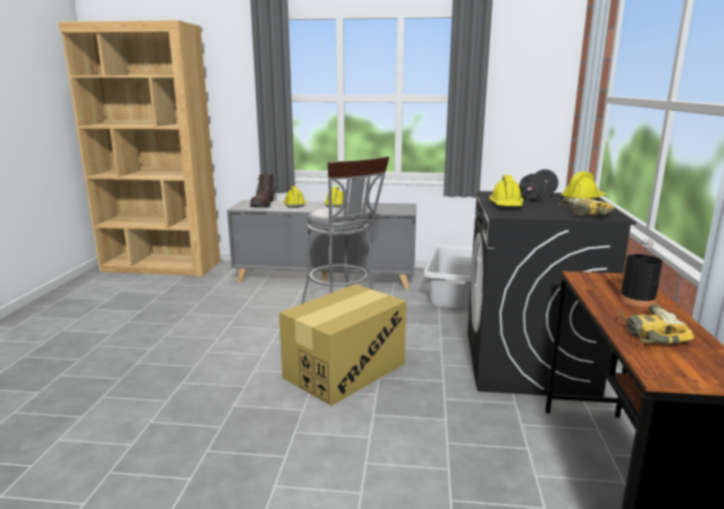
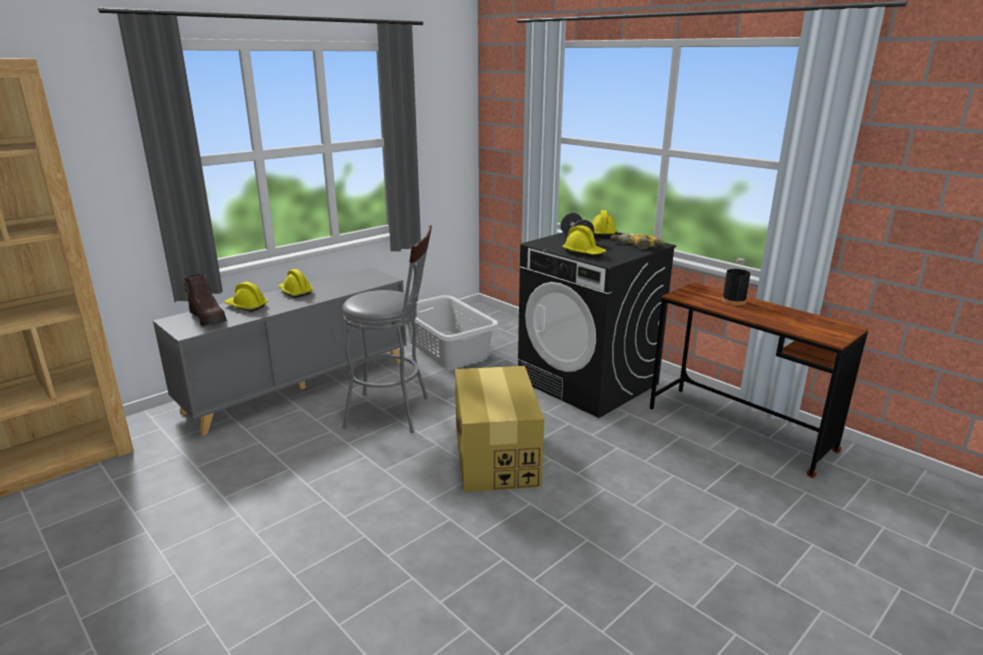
camera: 50 degrees left, 5 degrees up
(649, 332) = (779, 318): power drill -> none

